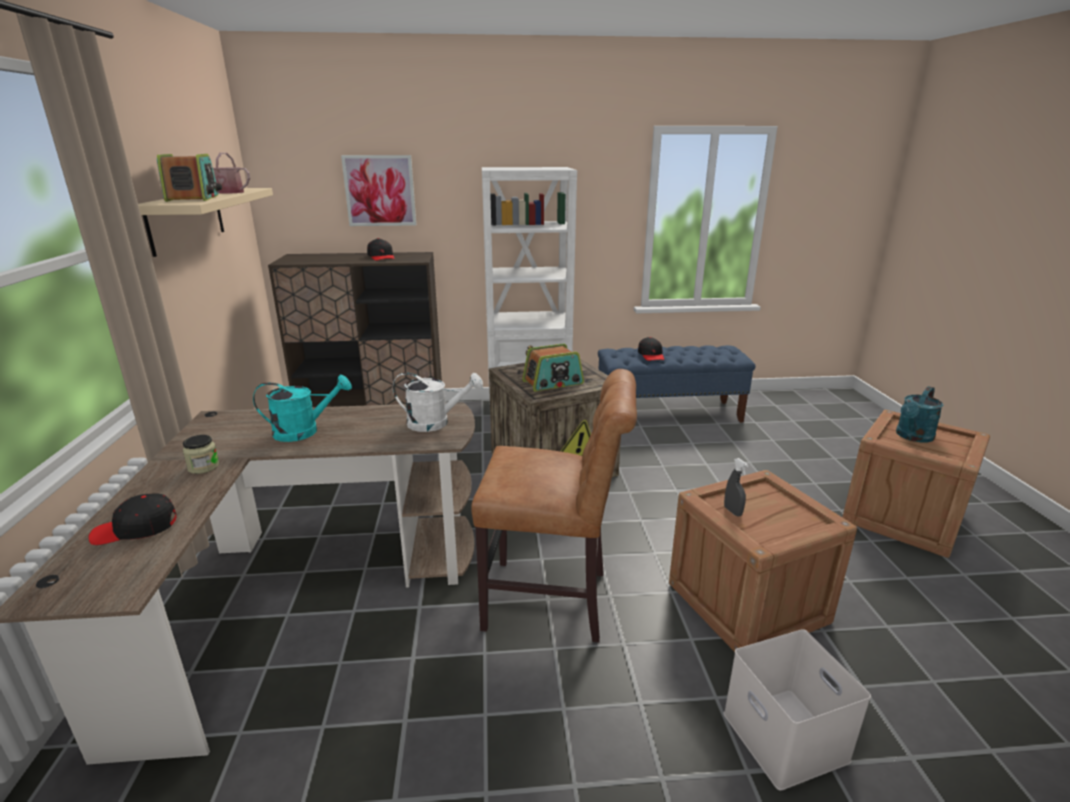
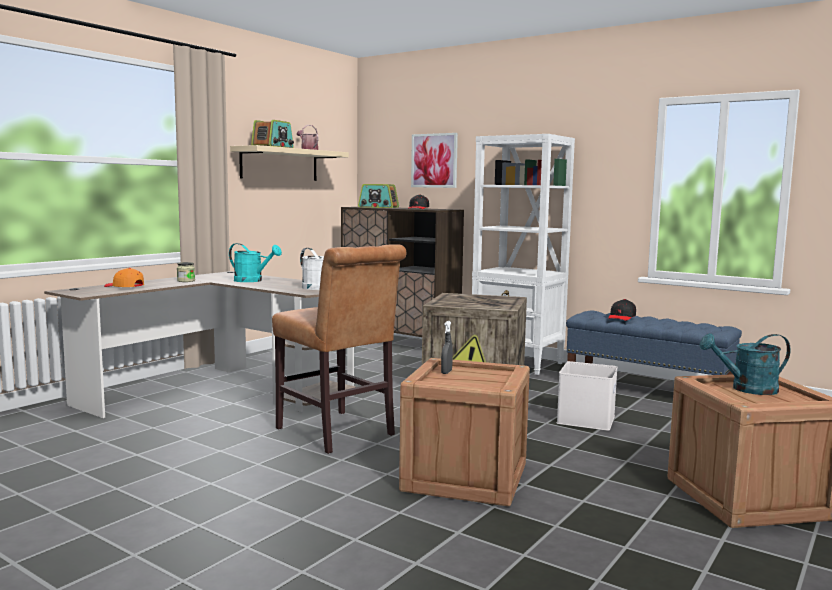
camera: 40 degrees right, 15 degrees down
(136, 529) = (124, 286): black cap -> orange cap
(553, 382) = (467, 302): radio -> radio (378, 207)
(781, 735) = (352, 519): white storage box -> white storage box (585, 418)

